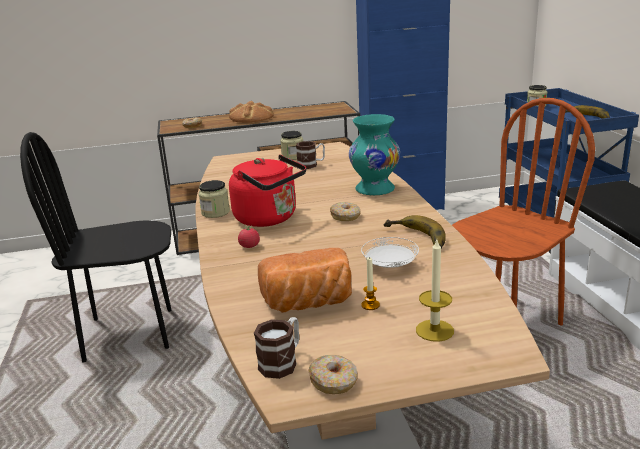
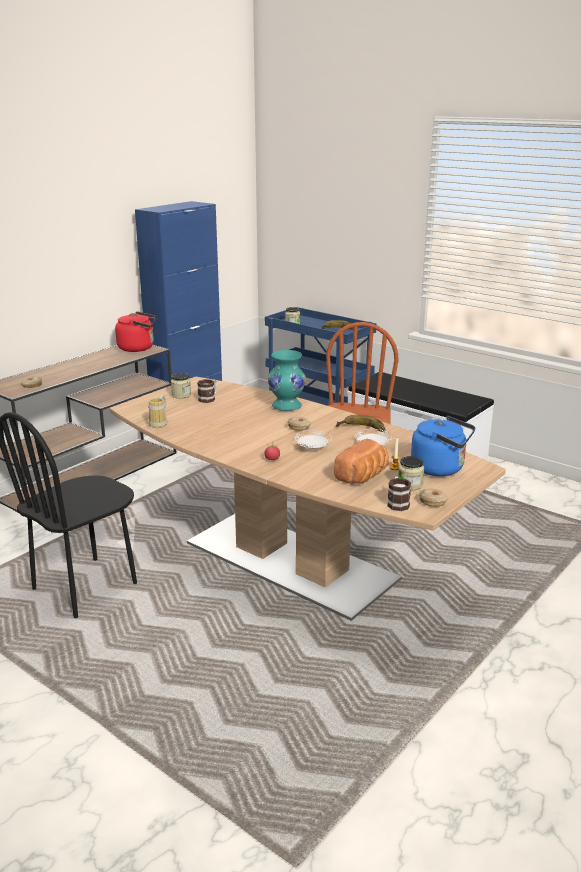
camera: 40 degrees left, 0 degrees up
(215, 212) = (204, 446): jar -> jar (410, 485)
(222, 180) = (160, 424): none -> mug
(251, 117) = (76, 368): bread -> none
(269, 219) = (252, 440): red kettle -> red kettle (138, 348)
(315, 246) = (313, 448): none -> white plate
(434, 330) = (441, 469): candle -> blue kettle

